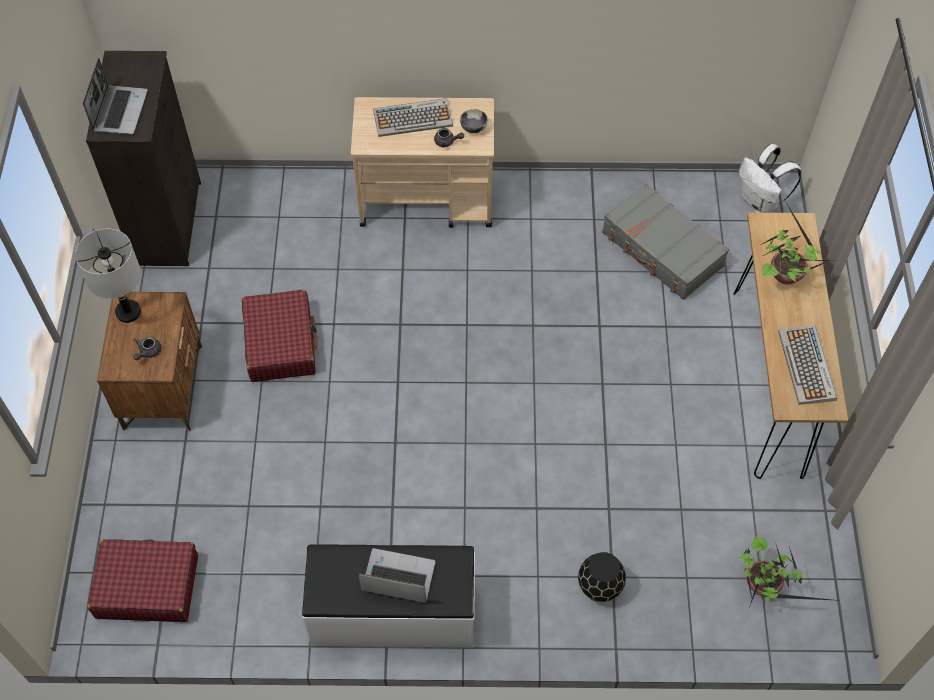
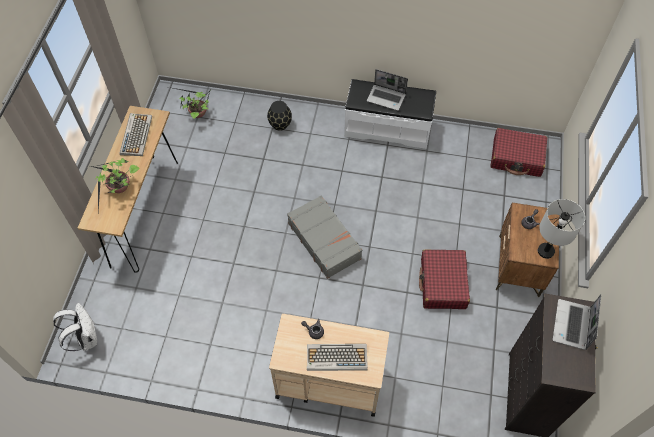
camera: 170 degrees left, 0 degrees up
(473, 128) = (291, 340): bowl -> none
(662, 250) = (172, 311): grey suitcase -> grey suitcase (324, 240)

